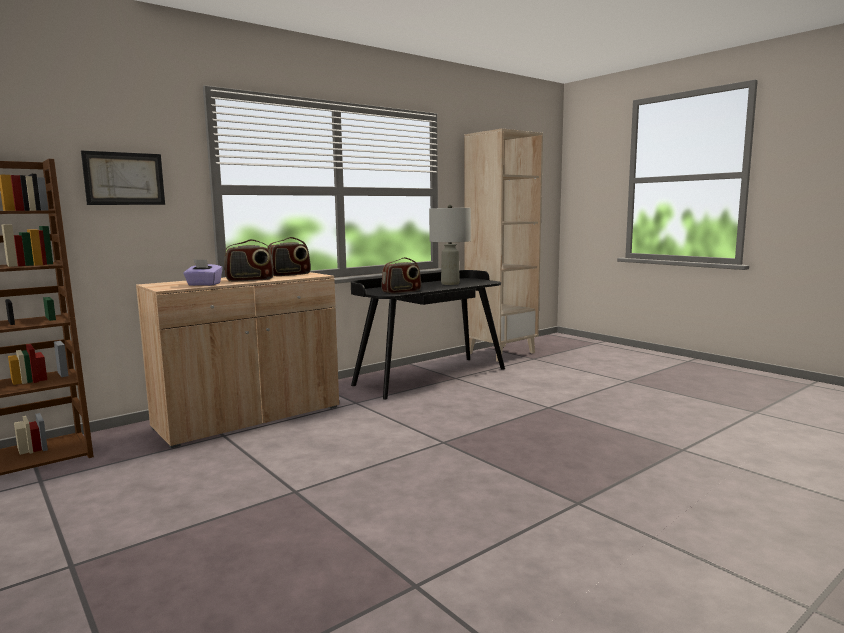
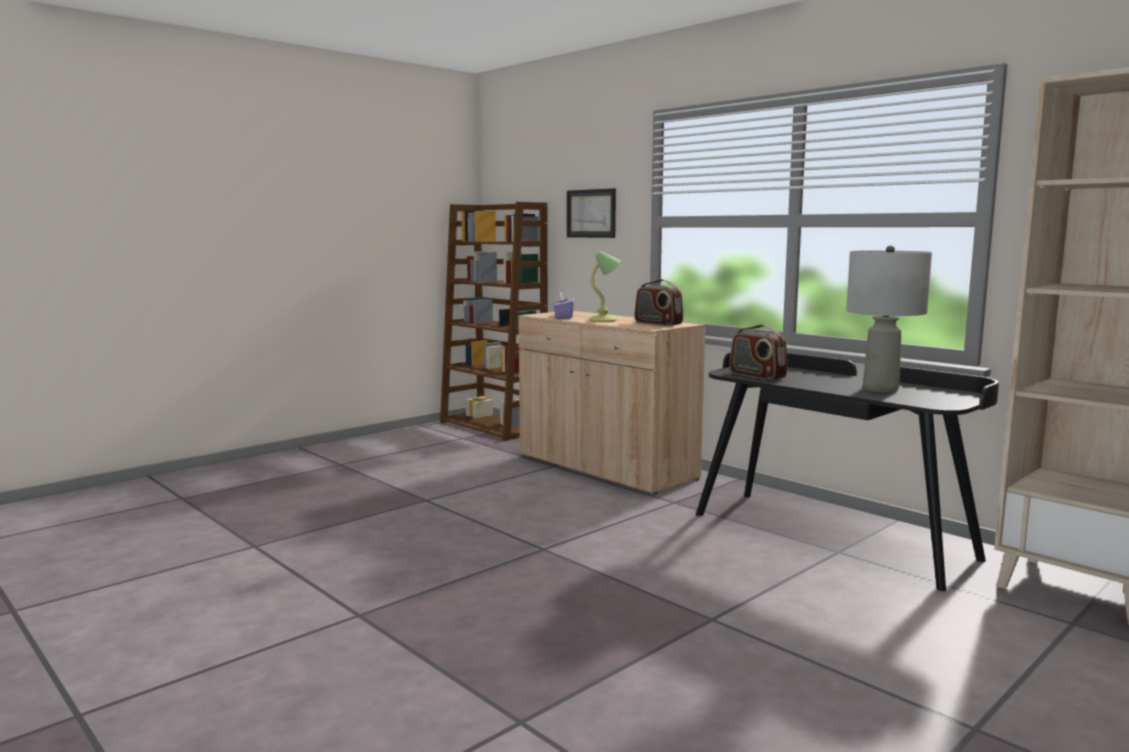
camera: 85 degrees right, 0 degrees up
(249, 280) = (604, 320): radio -> table lamp

